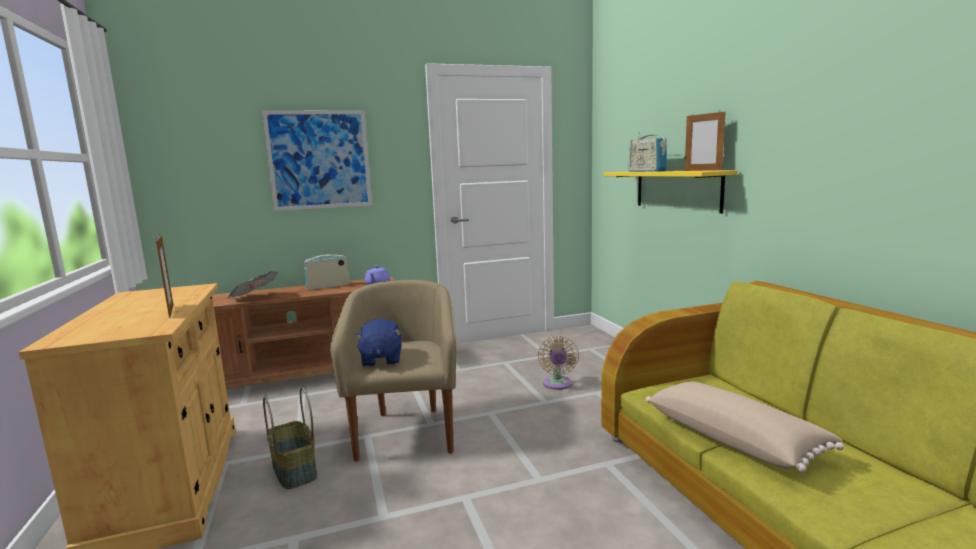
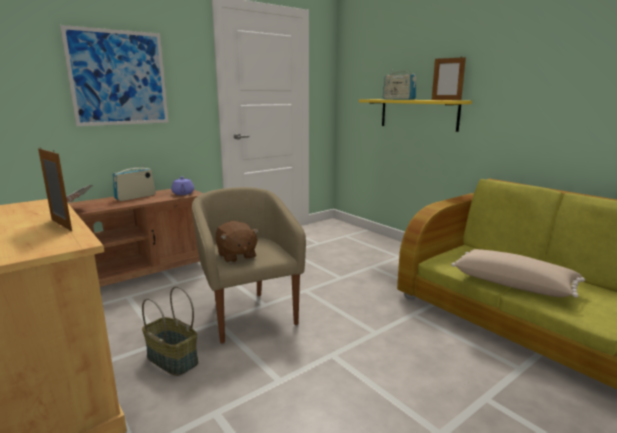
camera: 20 degrees left, 5 degrees up
(381, 360) = (236, 256): blue plush toy -> brown plush toy
(557, 385) = (340, 264): beige fan -> none

